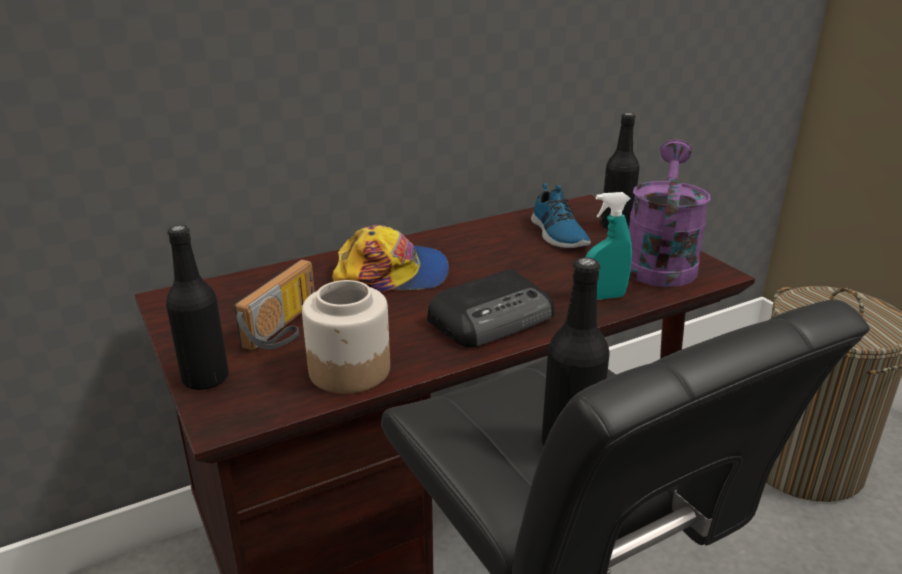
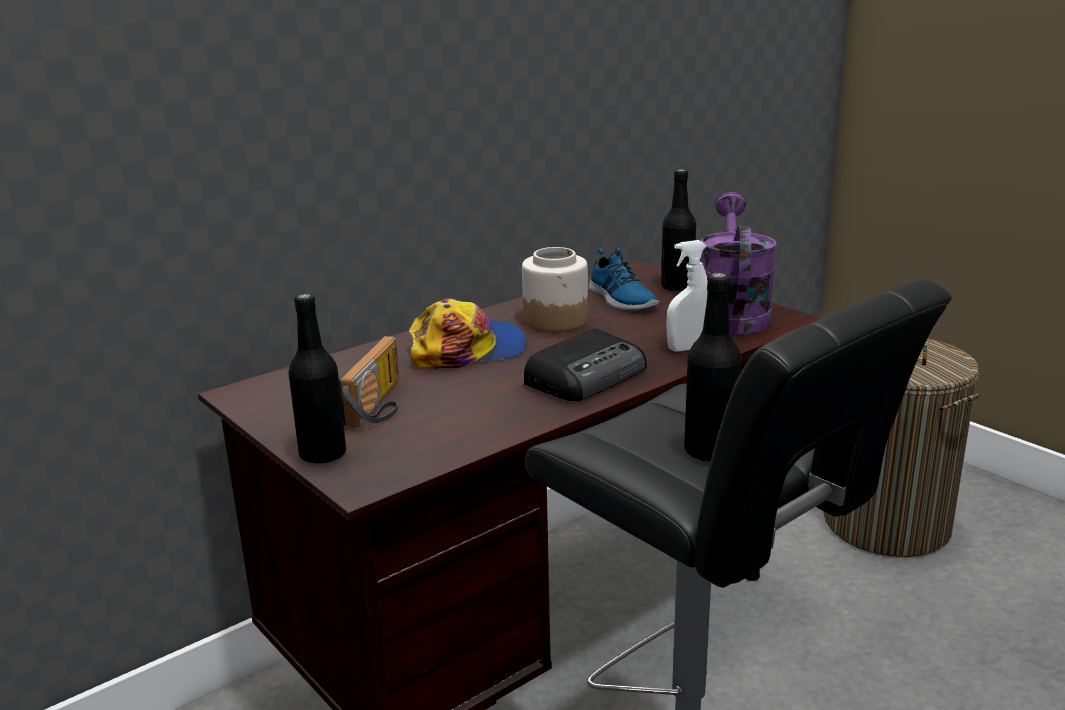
camera: 10 degrees left, 5 degrees down
(350, 370) = (466, 431): jar -> jar (556, 320)
(603, 297) = (688, 348): turquoise spray bottle -> white spray bottle

